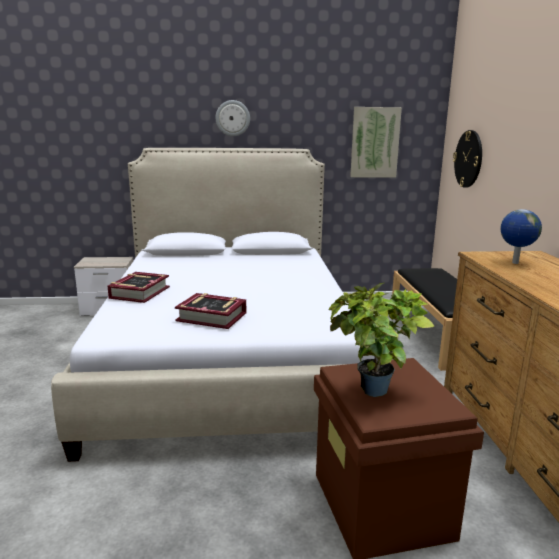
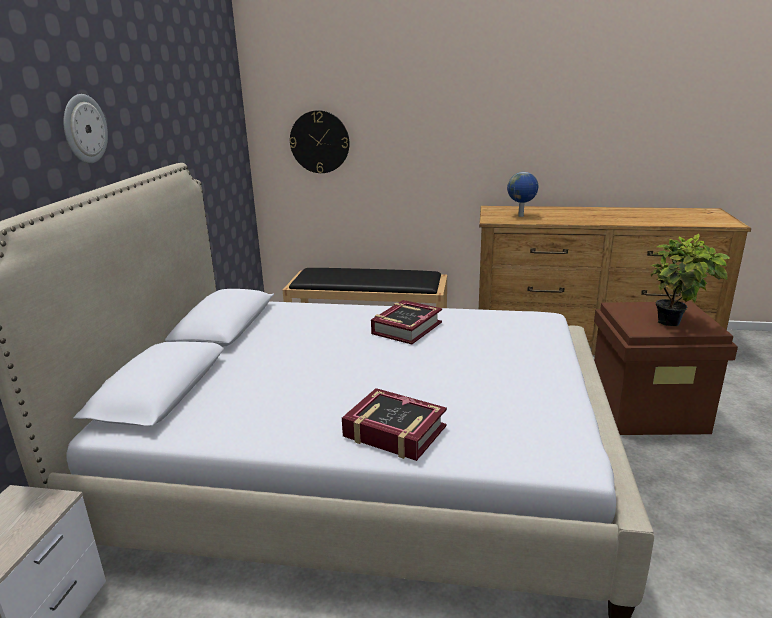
camera: 75 degrees left, 5 degrees up
(212, 317) = (510, 377): book -> book (406, 328)
(374, 142) = (211, 139): picture -> none

